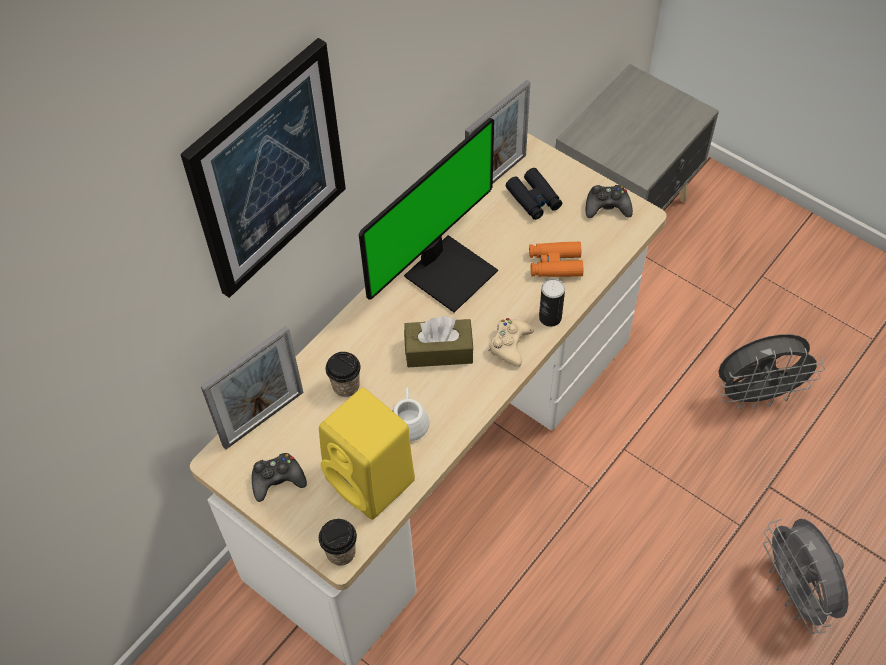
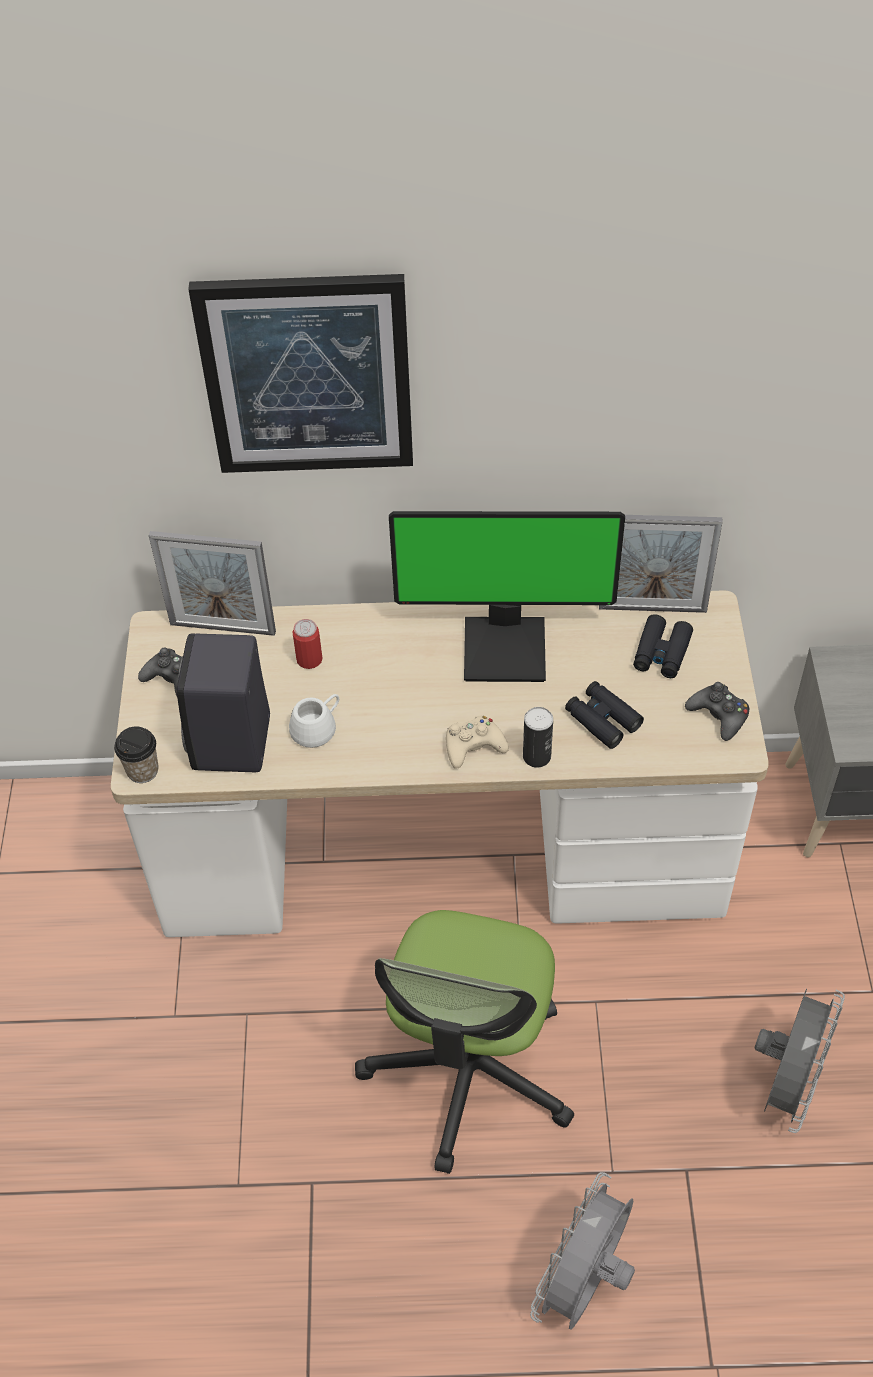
camera: 50 degrees right, 5 degrees down
(346, 386) = (309, 659): cup -> can
(373, 481) = (232, 744): yellow speaker -> black speaker
(439, 351) = (412, 698): brown tissue box -> none
(555, 264) = (602, 719): orange binoculars -> black binoculars
(612, 553) = (469, 1071): none -> office chair
(756, 394) = (787, 1084): grey fan -> grey fan turned 105 degrees counterclockwise

